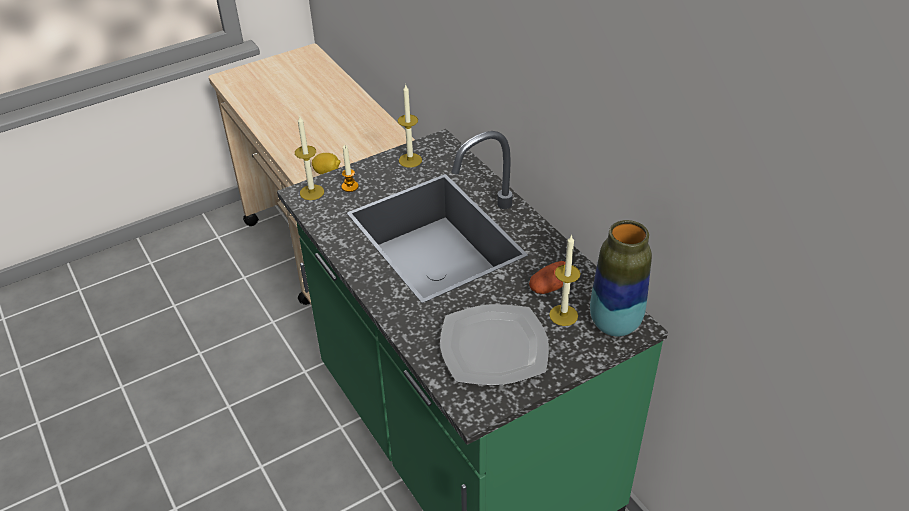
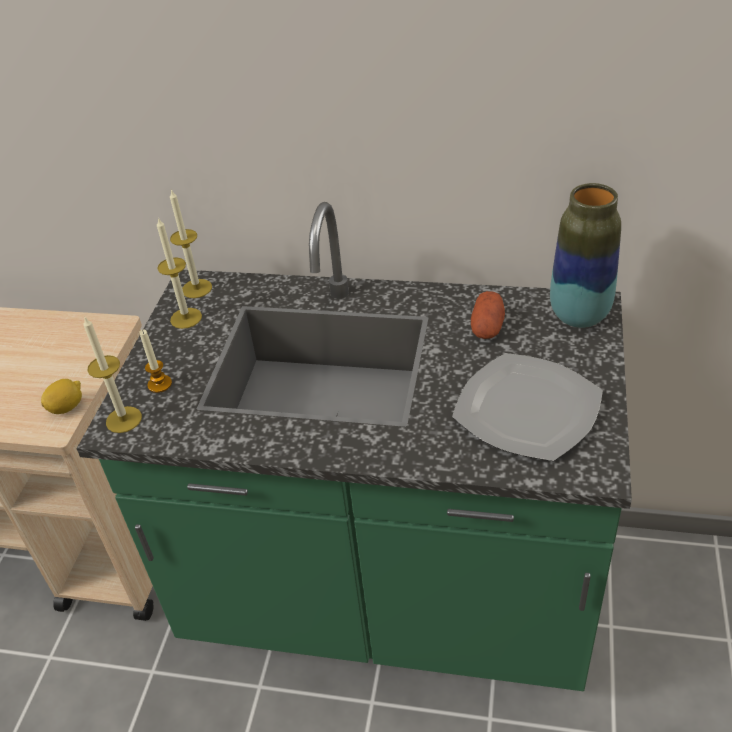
camera: 45 degrees left, 0 degrees up
(563, 315) = (534, 340): candle -> candle (197, 288)

